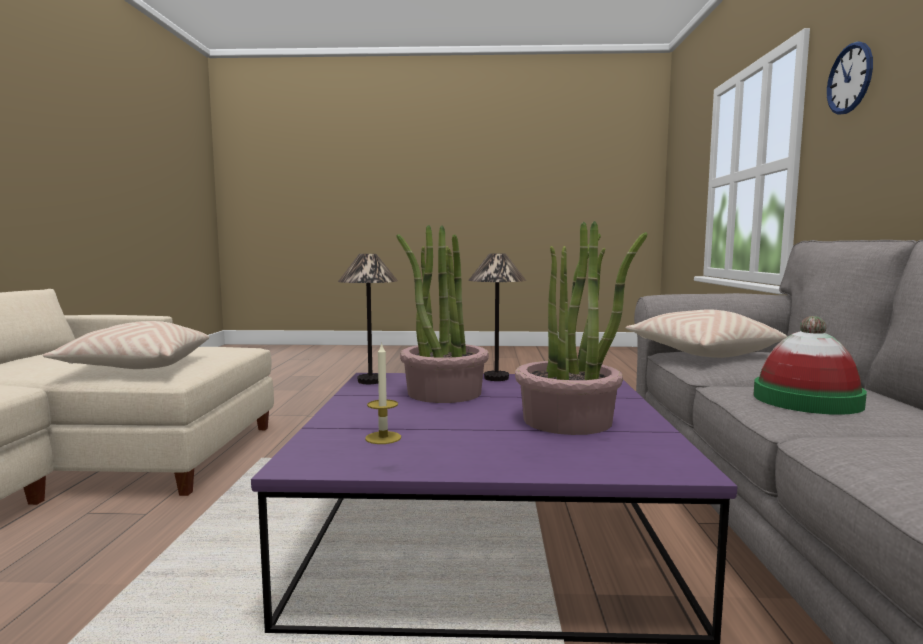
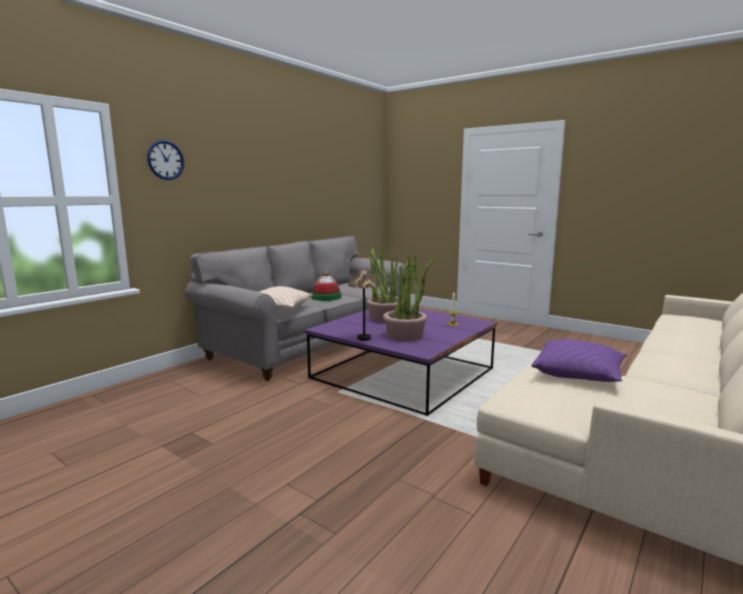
camera: 145 degrees left, 5 degrees up
(136, 367) = (578, 374): beige pillow -> purple pillow
(370, 381) = (429, 349): table lamp -> none

